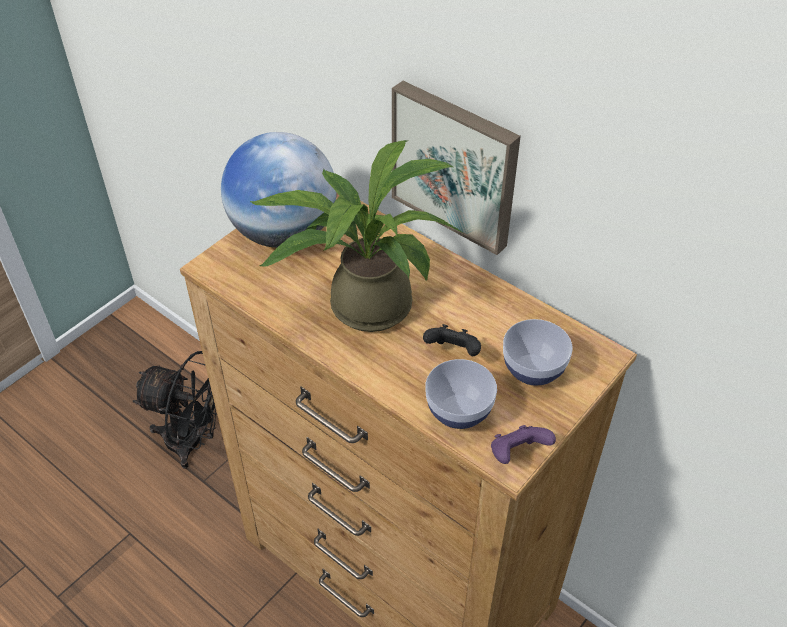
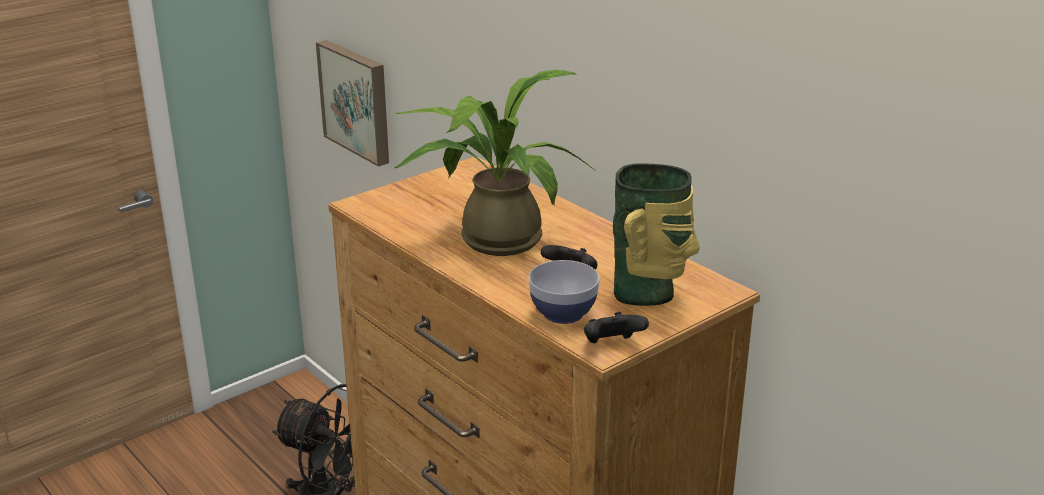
camera: 10 degrees right, 20 degrees down
(284, 232) = (435, 189): globe -> none
(456, 165) = (599, 118): picture -> picture (357, 101)
(517, 454) = (612, 345): purple game controller -> black game controller
(533, 370) = (647, 293): bowl -> vase

